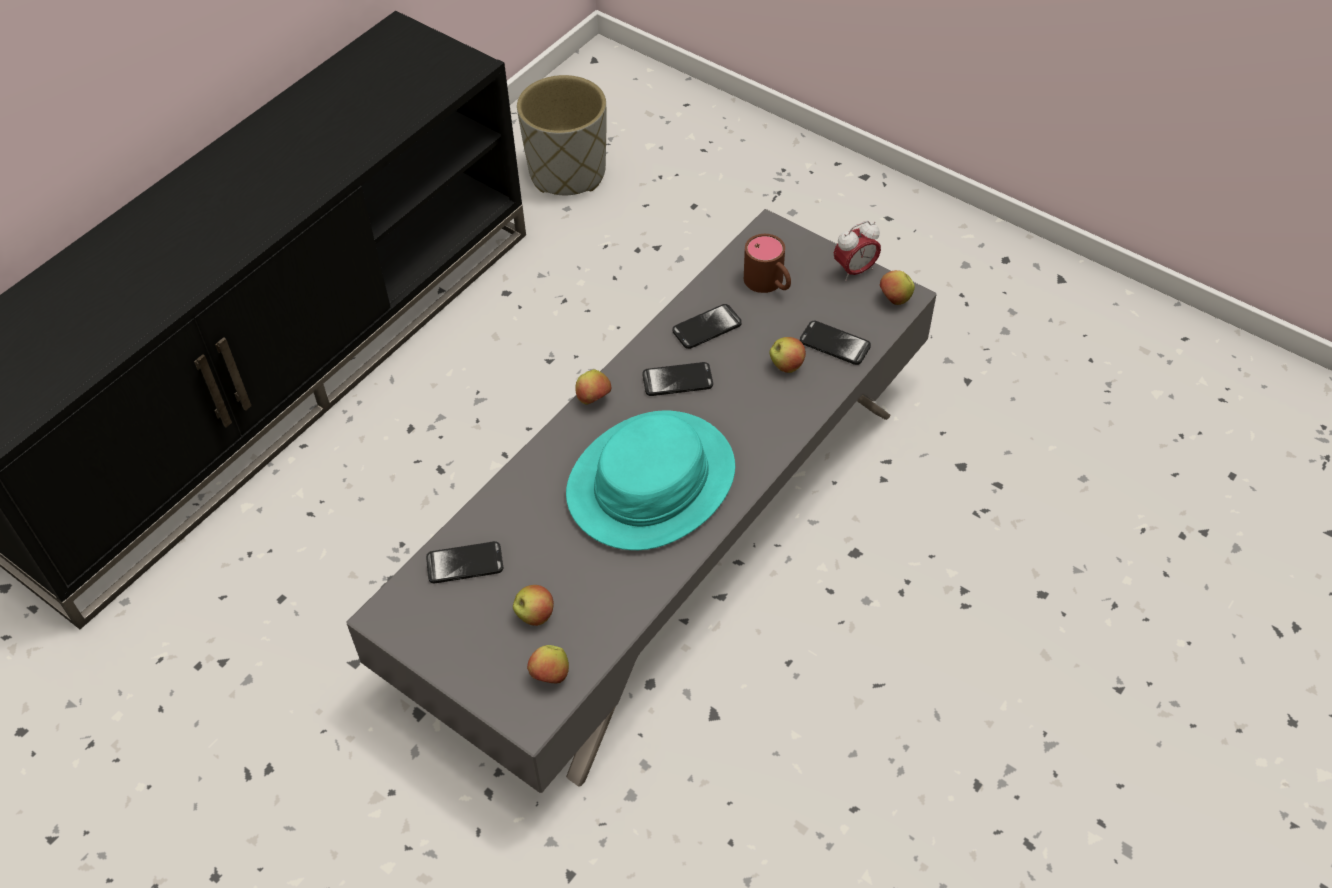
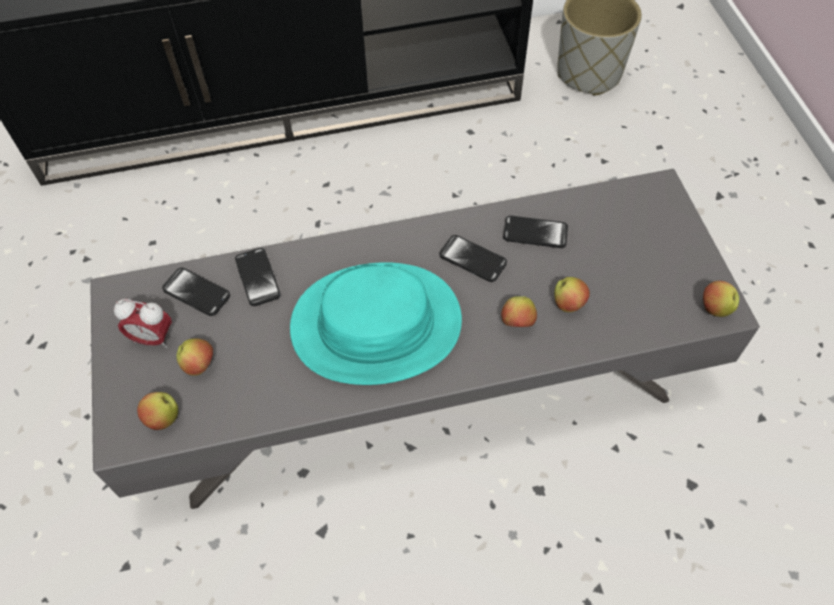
camera: 40 degrees right, 5 degrees up
(594, 399) = (399, 233): apple -> apple (517, 323)
(769, 284) = (618, 229): brown mug -> none
(834, 344) = (626, 312): phone -> phone (257, 277)
(855, 270) = (702, 262): alarm clock -> alarm clock (153, 338)

